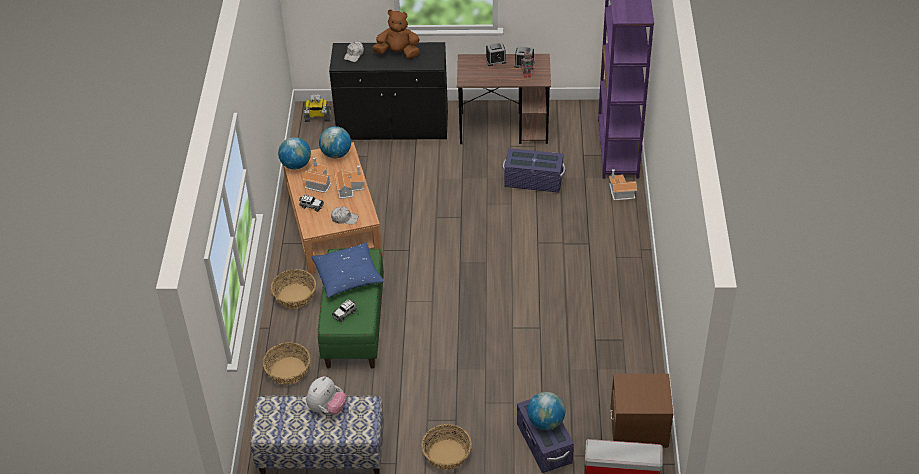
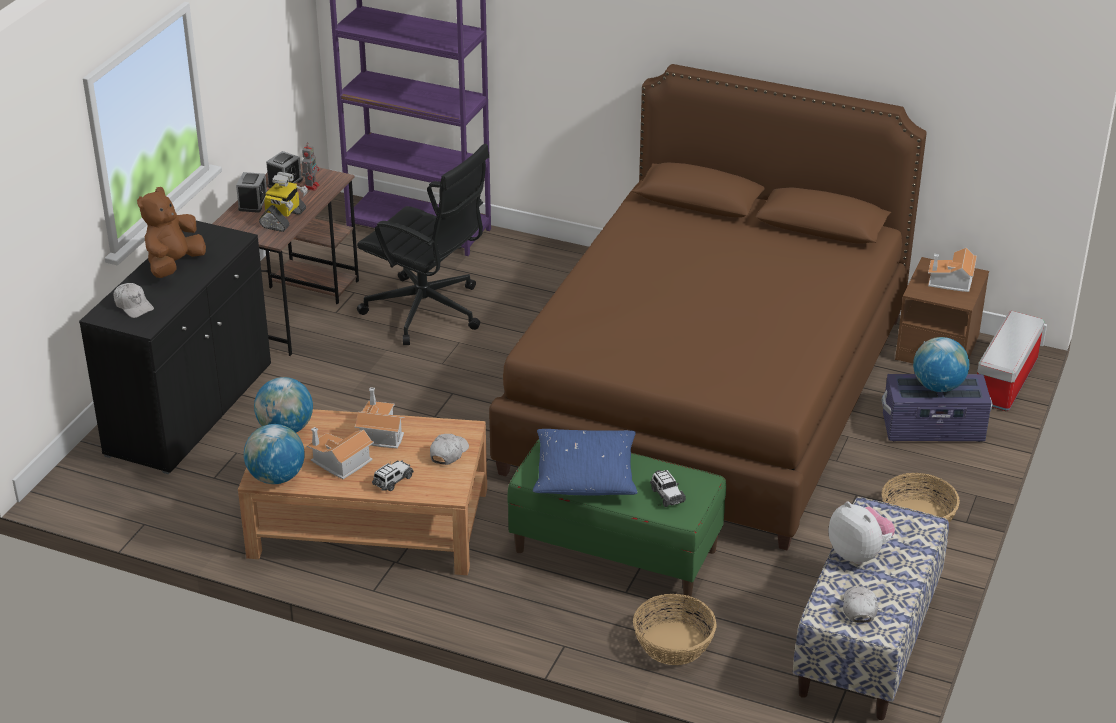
camera: 70 degrees left, 10 degrees down
(279, 418) = (859, 608): none -> white cap
(294, 296) = (508, 601): basket -> none
(317, 117) = (90, 484): toy robot -> toy robot (284, 219)
(522, 325) = (708, 393): none -> brown bed
(533, 181) = (427, 312): purple storage box -> black office chair
(620, 192) = (505, 250): toy house -> toy house (951, 281)

